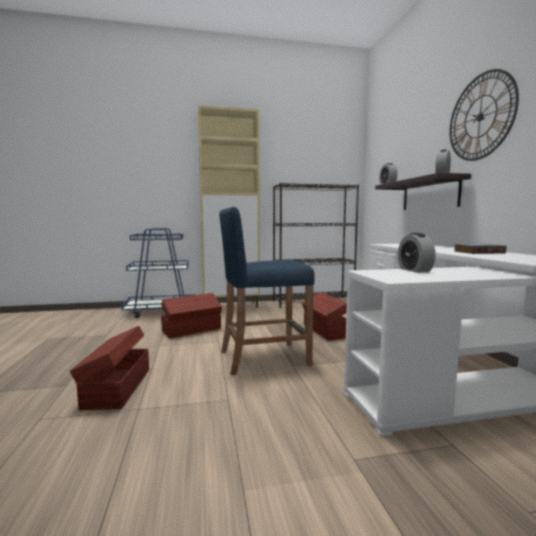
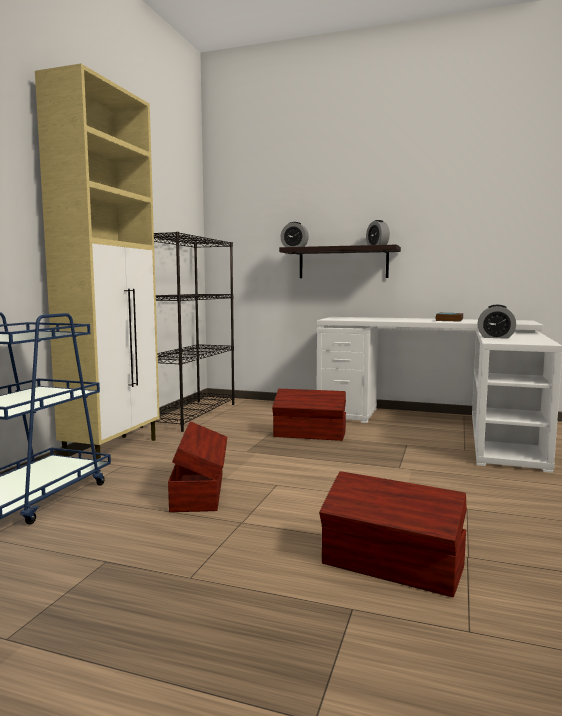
camera: 60 degrees left, 0 degrees up
(264, 358) = (364, 474): blue stool -> none
(480, 117) = (407, 195): wall clock -> none

